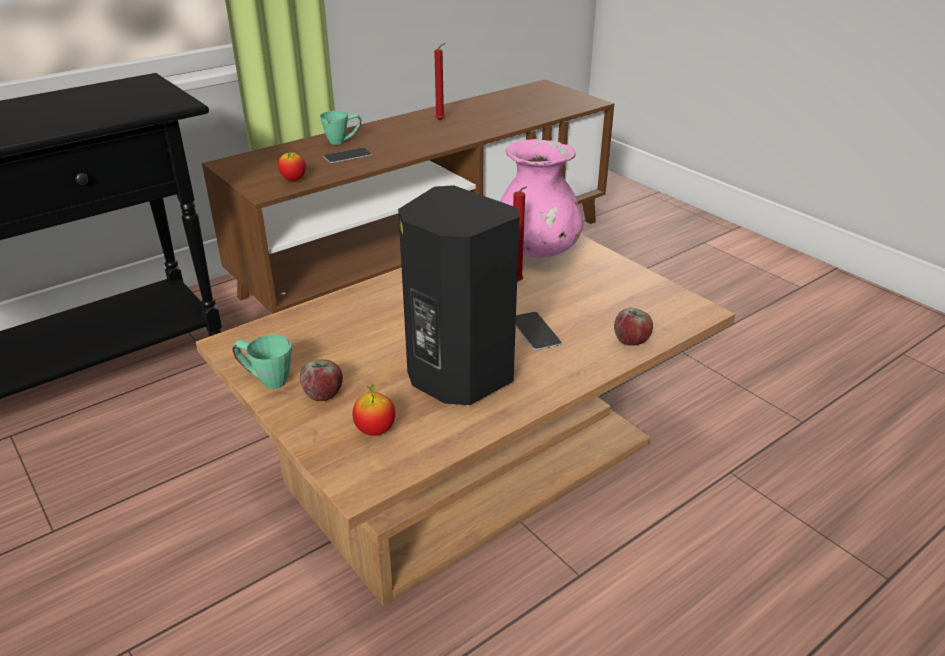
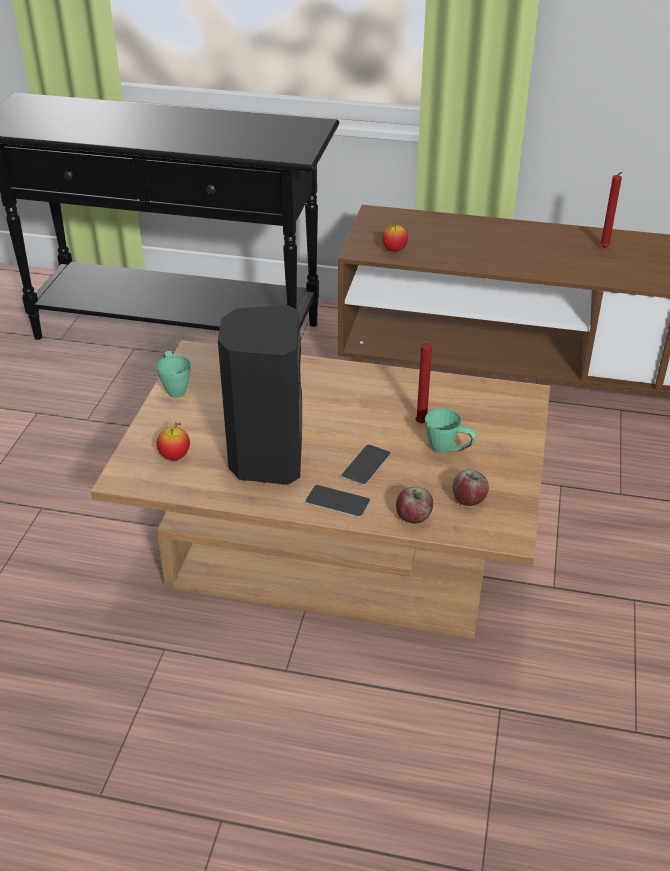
camera: 50 degrees right, 5 degrees up
(323, 394) = (186, 417): apple -> apple (469, 500)
(343, 141) = (487, 232): green mug -> green mug (448, 450)
(347, 156) = (467, 247): phone -> phone (337, 501)
(537, 251) = (483, 410): pink vase -> none

